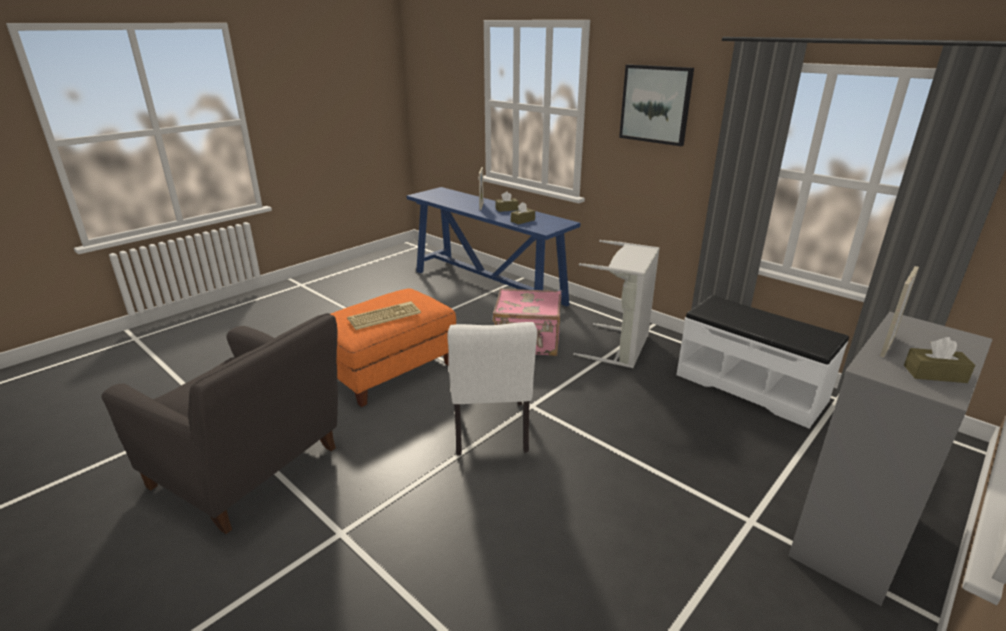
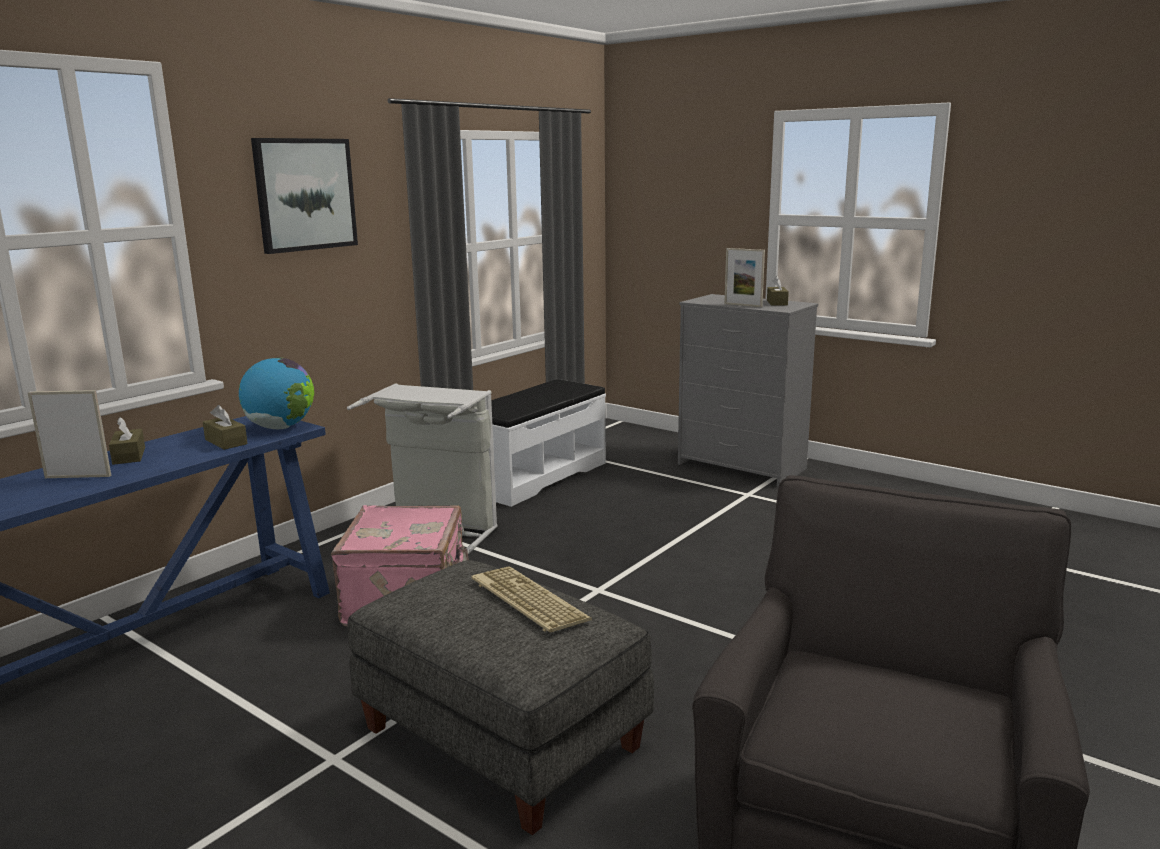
camera: 95 degrees left, 10 degrees down
(389, 369) = (498, 738): orange ottoman -> grey ottoman
(490, 433) = (671, 615): white chair -> none
(545, 227) = (280, 428): none -> globe

